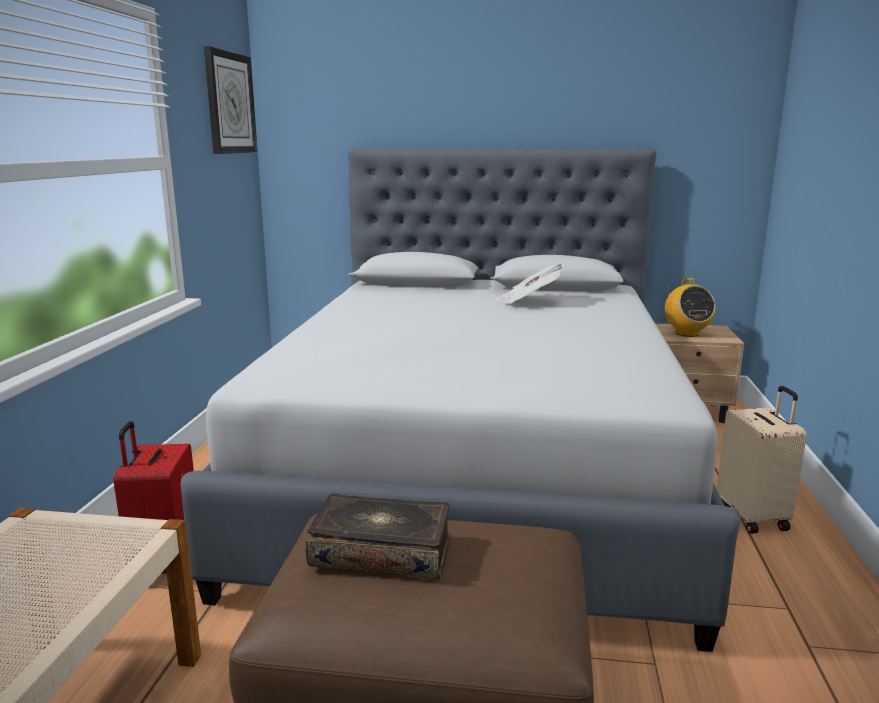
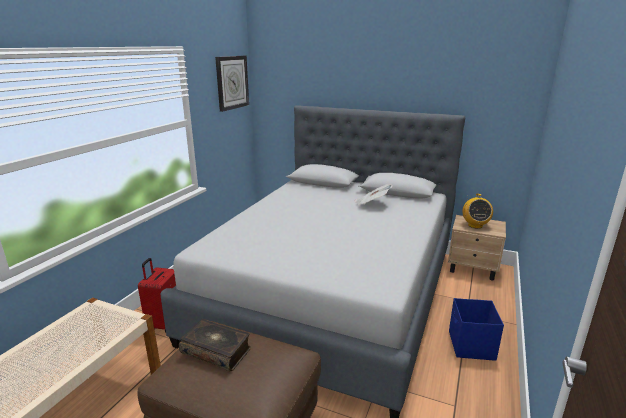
camera: 15 degrees right, 5 degrees up
(754, 517) = (471, 346): beige suitcase -> blue storage box

